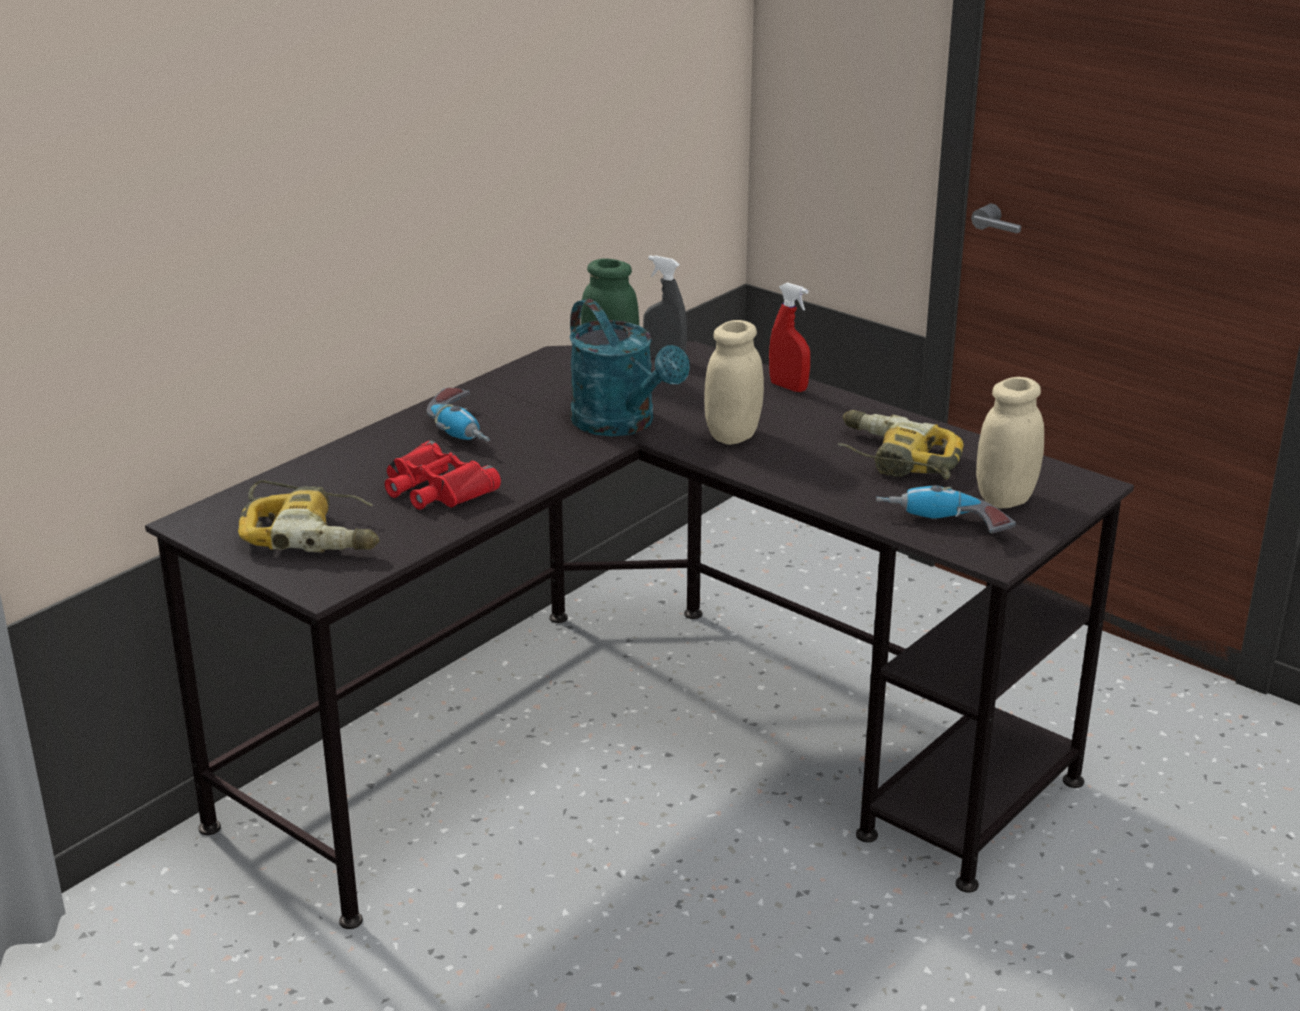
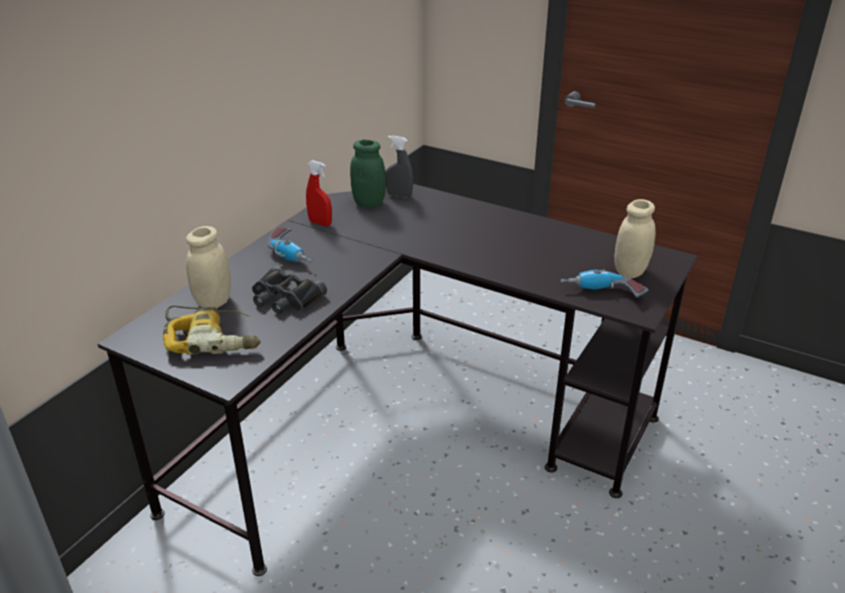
camera: 10 degrees left, 5 degrees up
(435, 489) = (285, 297): red binoculars -> black binoculars
(622, 424) = (388, 242): turquoise watering can -> none
(733, 435) = (457, 244): beige jar -> beige jar (214, 302)
(788, 387) = (478, 209): red spray bottle -> red spray bottle (320, 223)
(894, 460) = (556, 251): power drill -> none

